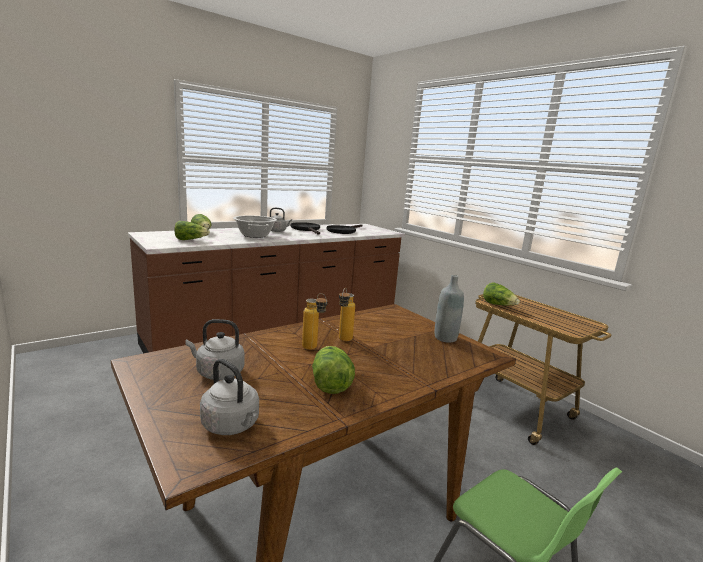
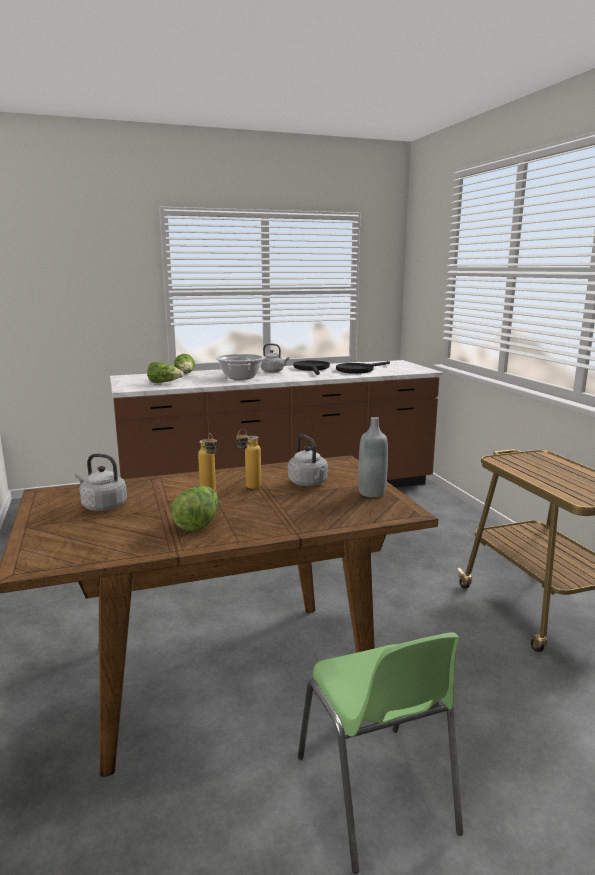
camera: 20 degrees right, 0 degrees up
(232, 425) = (80, 545): grey kettle -> grey kettle (309, 483)
(498, 305) = (508, 464): lettuce -> none

